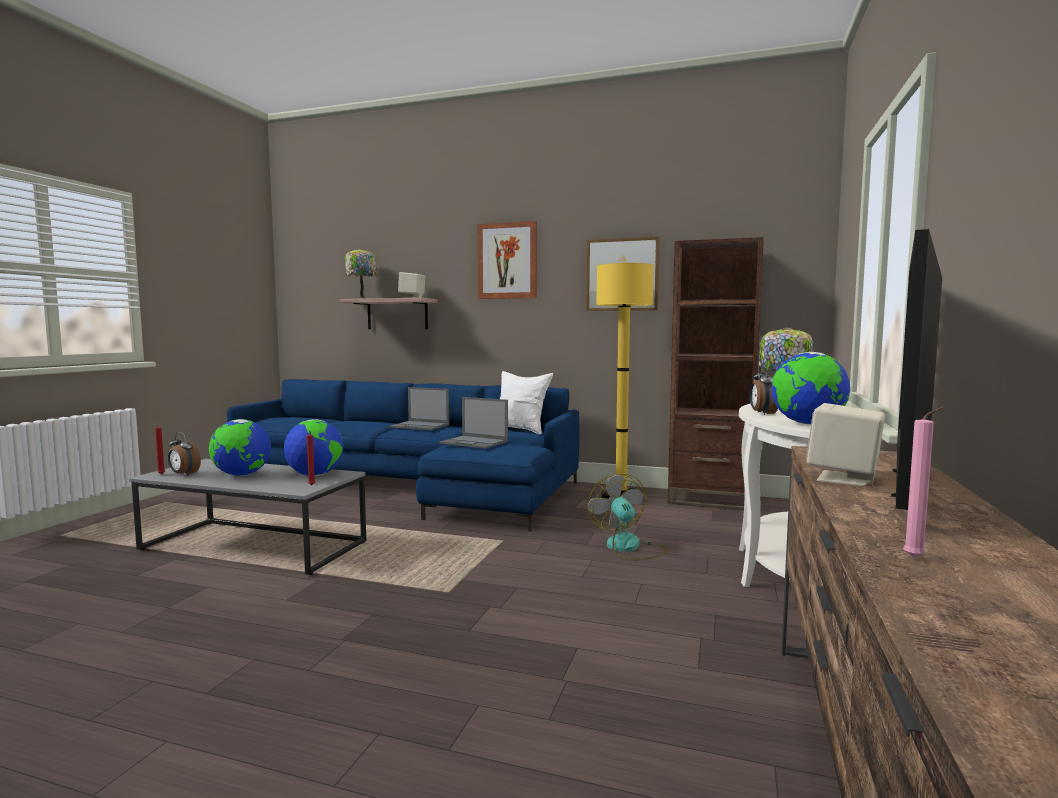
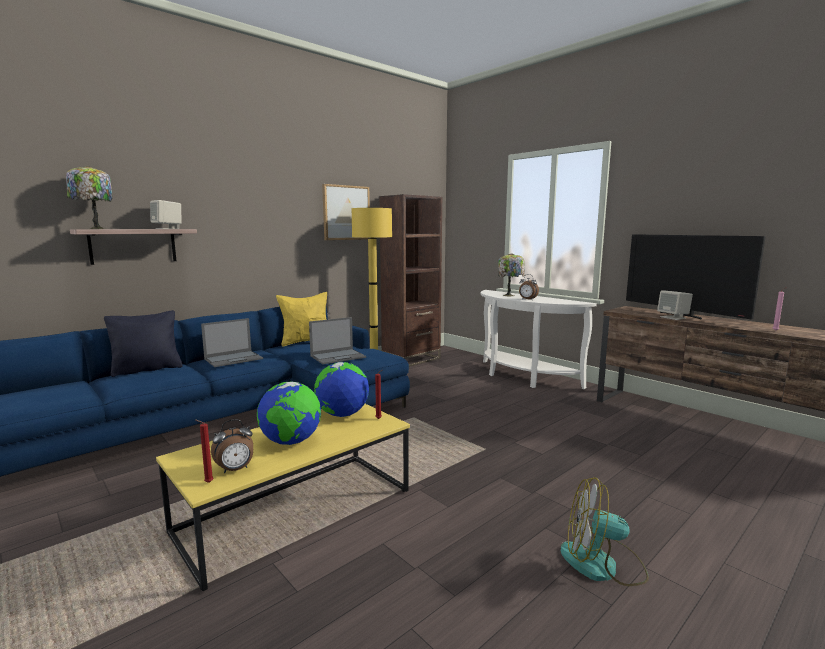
camera: 60 degrees left, 5 degrees up
(253, 547) = (296, 512): grey coffee table -> yellow coffee table
(369, 421) = (147, 370): none -> black pillow
(507, 261) = (257, 195): picture -> none
(520, 430) = (306, 342): white pillow -> yellow pillow
(628, 548) = (462, 393): fan -> fan (602, 564)
(807, 424) = (563, 301): globe -> none

